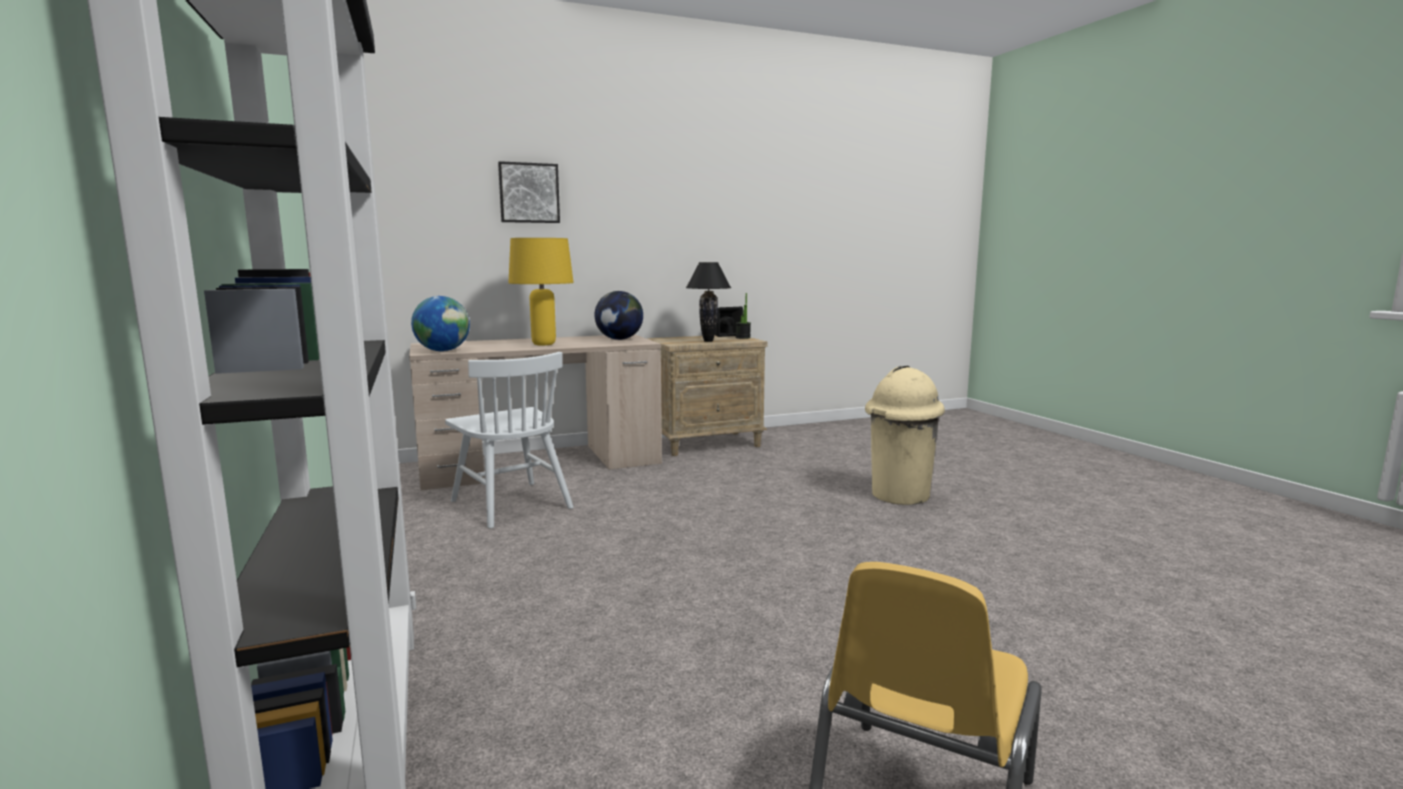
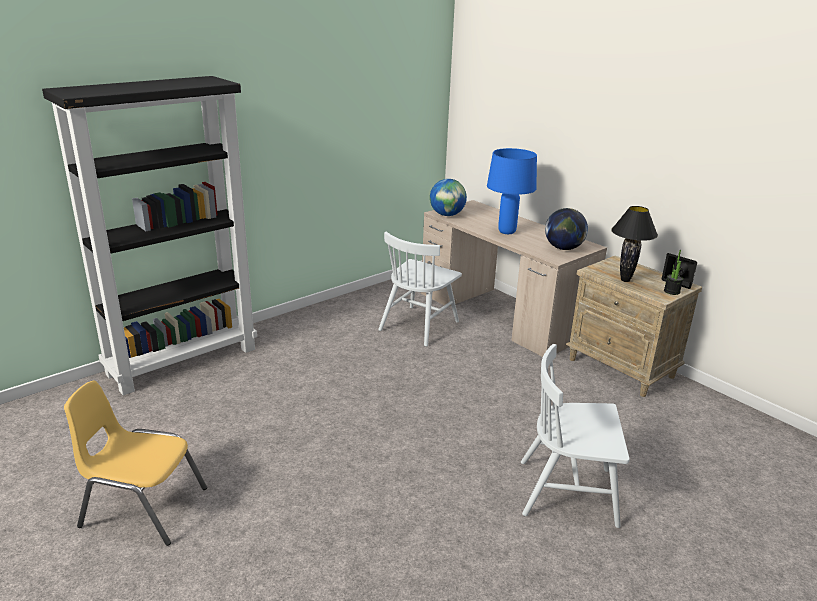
camera: 70 degrees right, 15 degrees up
(529, 193) = (554, 109): picture -> none
(544, 344) = (507, 232): yellow table lamp -> blue table lamp
(899, 495) = (568, 492): beige trash can -> white chair

